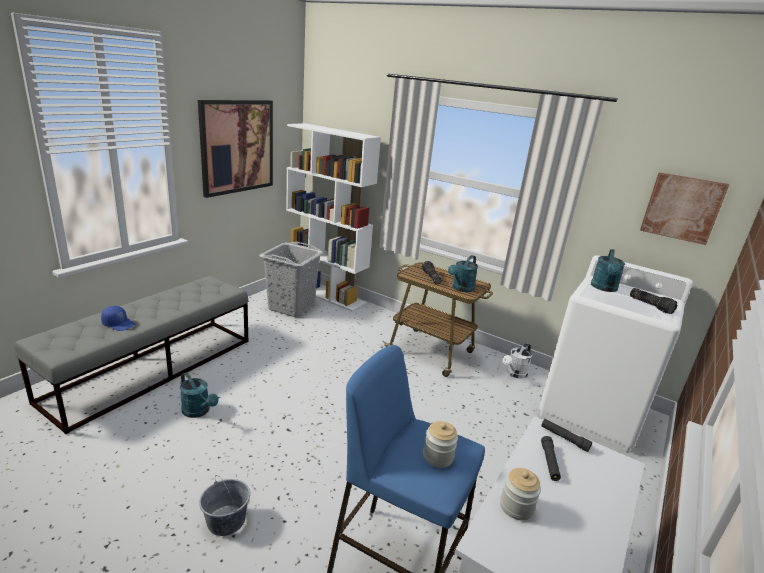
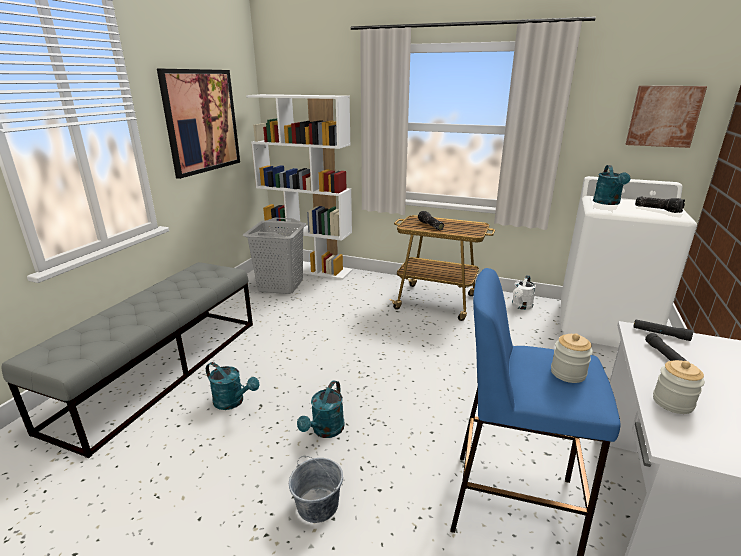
camera: 10 degrees left, 0 degrees up
(119, 324) = (122, 323): blue cap -> none
(461, 289) = (464, 230): turquoise watering can -> turquoise watering can (325, 431)

